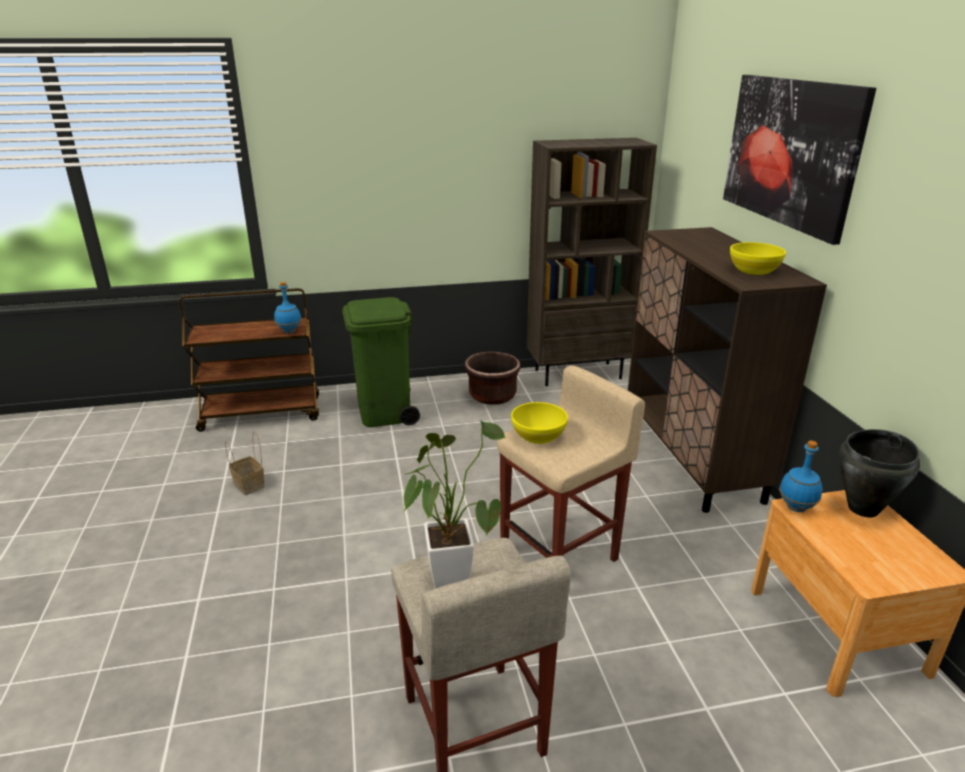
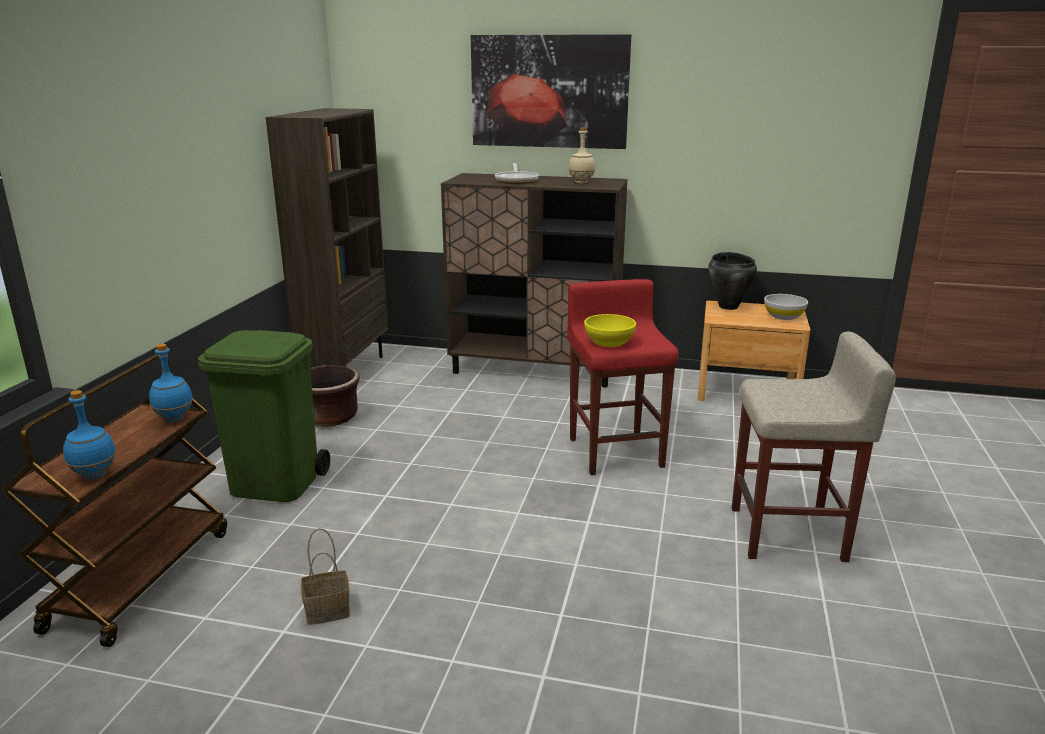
camera: 65 degrees left, 5 degrees down
(449, 576) = (790, 402): potted plant -> none
(560, 554) = (615, 451): beige stool -> red stool
(709, 248) = (516, 180): none -> frying pan
(754, 270) = (581, 182): yellow bowl -> beige bottle
(796, 507) = (717, 319): blue bottle -> blue bottle (95, 474)
(893, 564) = (783, 316): none -> white bowl

